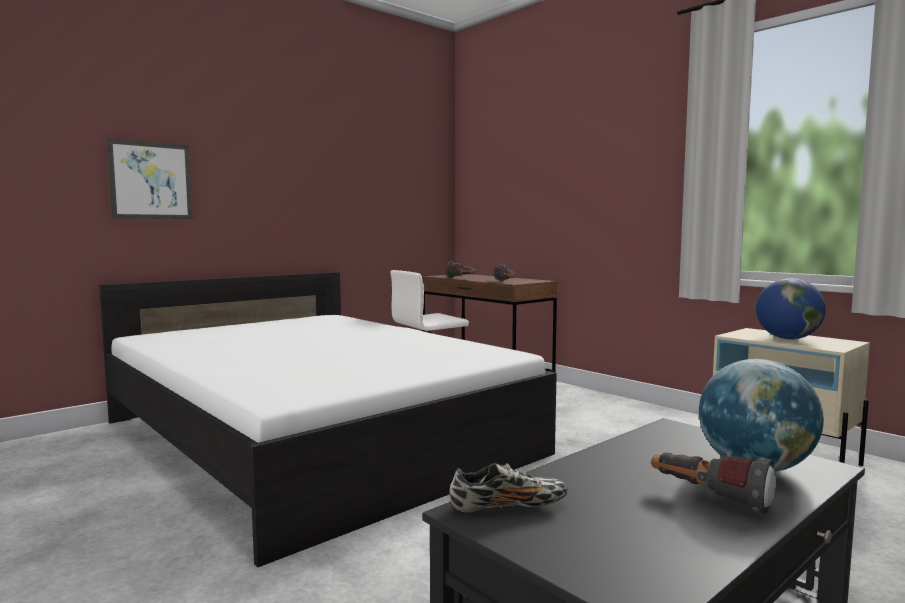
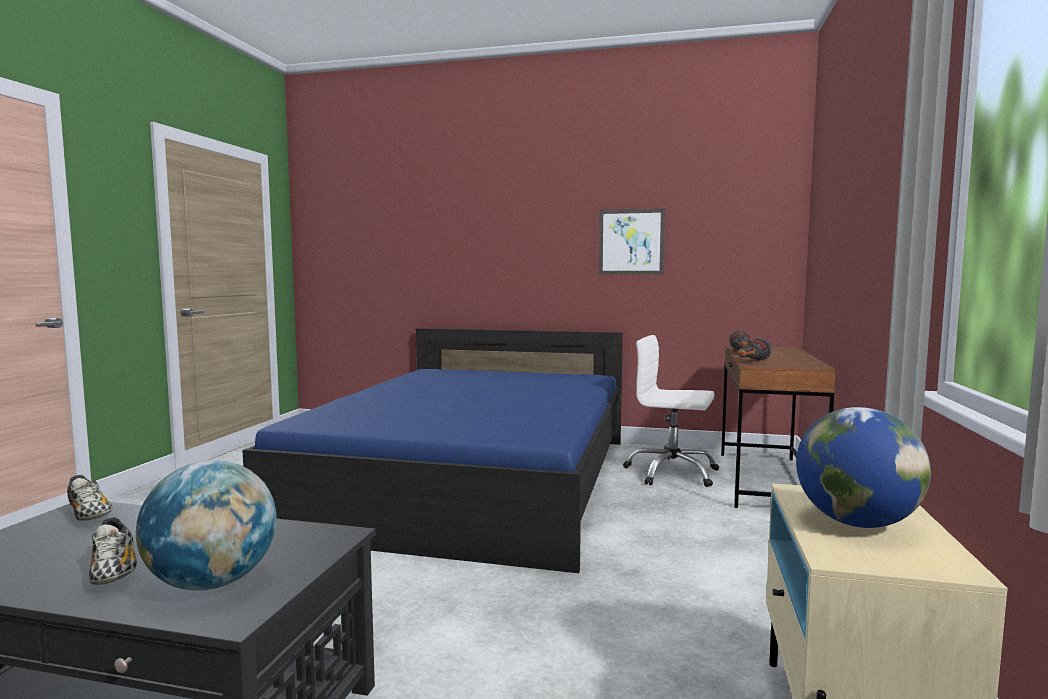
camera: 55 degrees right, 0 degrees up
(151, 180) = (456, 248): picture -> picture (631, 242)
(314, 437) = (473, 480): white bed -> blue bed
(709, 499) = (114, 572): flashlight -> shoe

